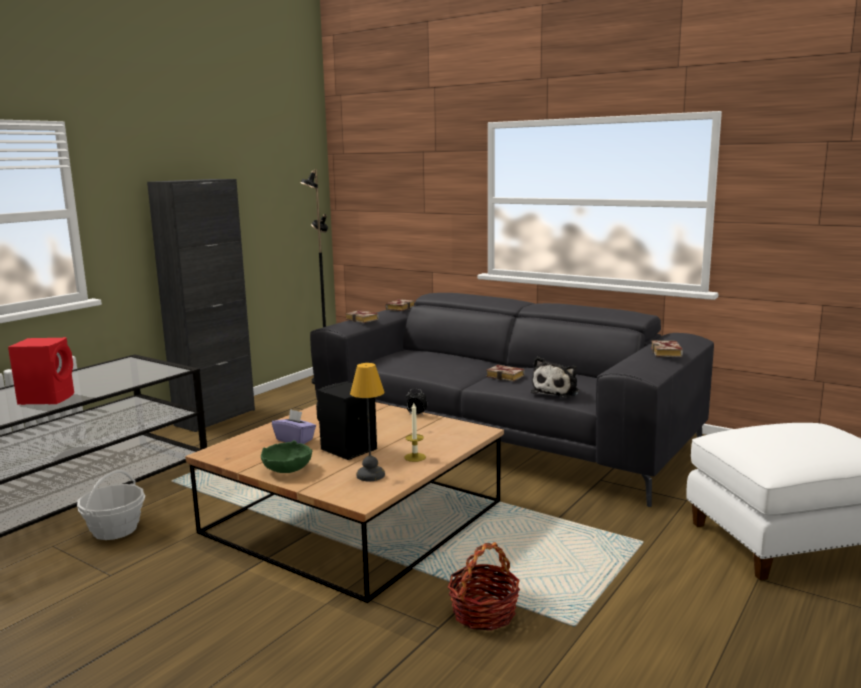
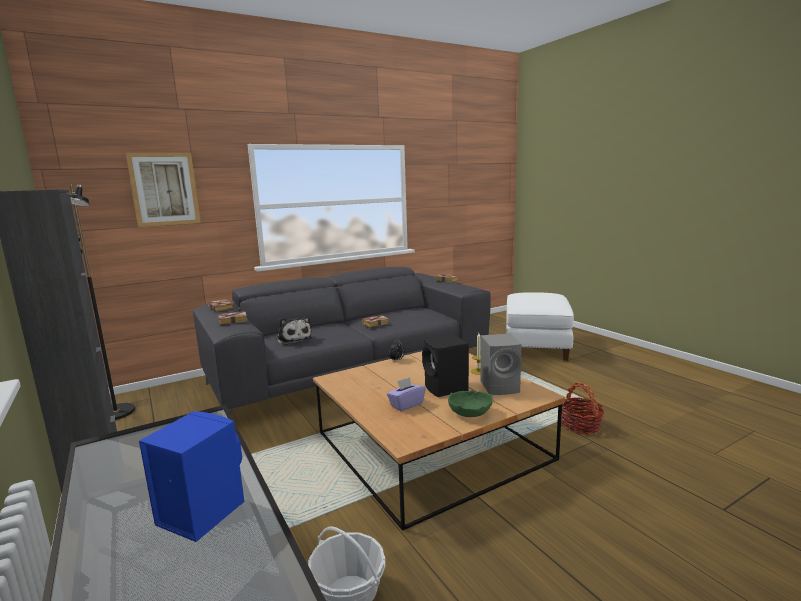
camera: 65 degrees left, 0 degrees up
(48, 398) = (200, 512): red speaker -> blue speaker
(371, 475) = (501, 387): table lamp -> grey speaker
(409, 175) = (164, 189): none -> picture
(557, 391) = (419, 319): plush toy -> plush toy (293, 339)

